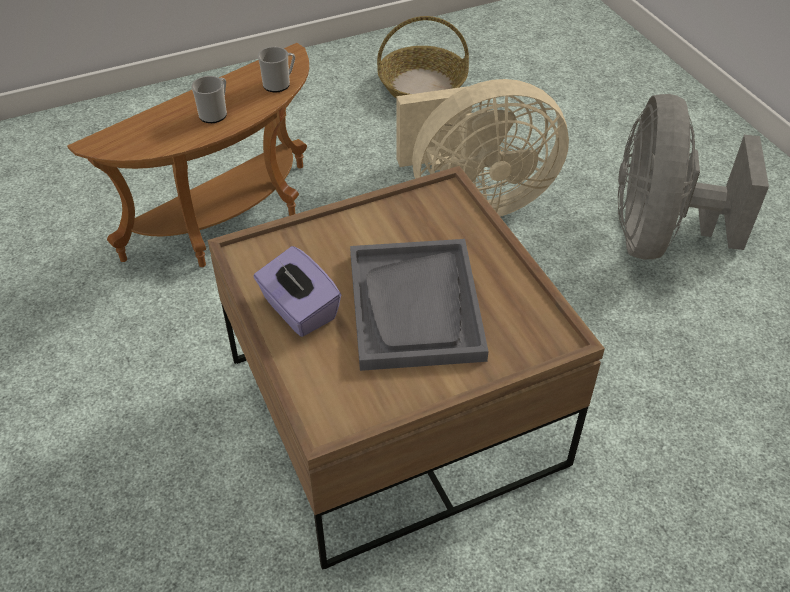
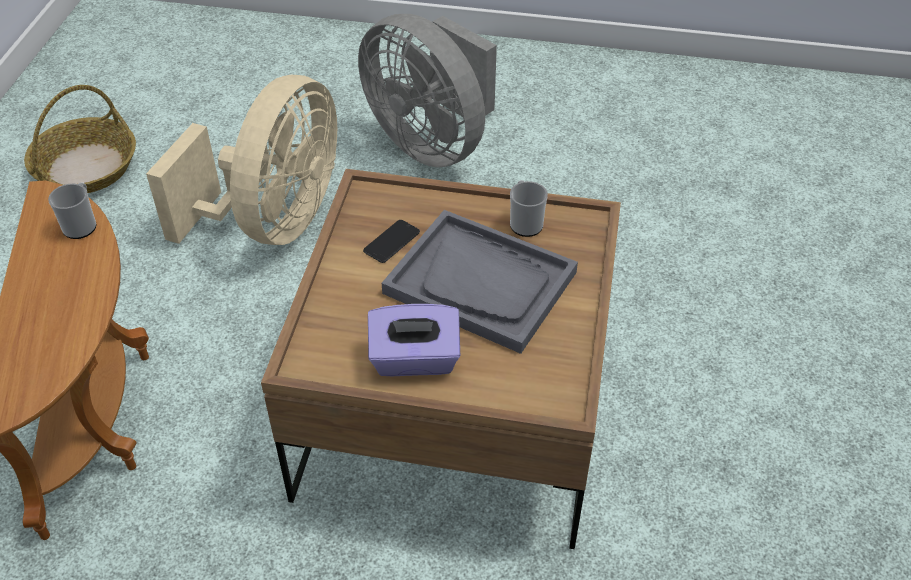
camera: 55 degrees left, 0 degrees up
(215, 113) = (66, 293): mug -> mug (525, 222)
(409, 233) = (391, 242): none -> phone

